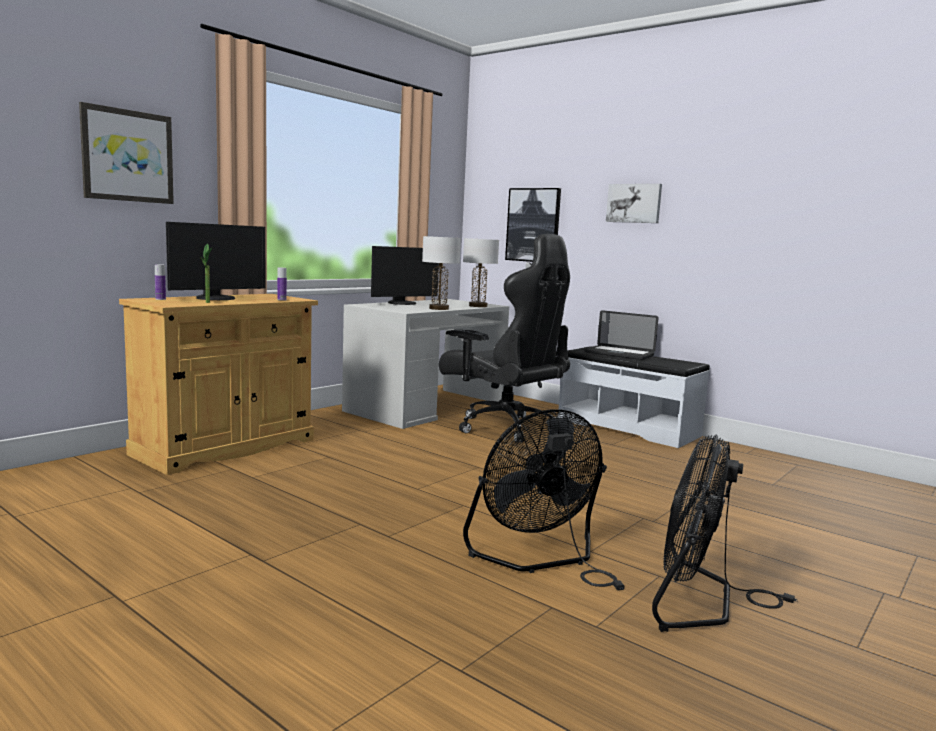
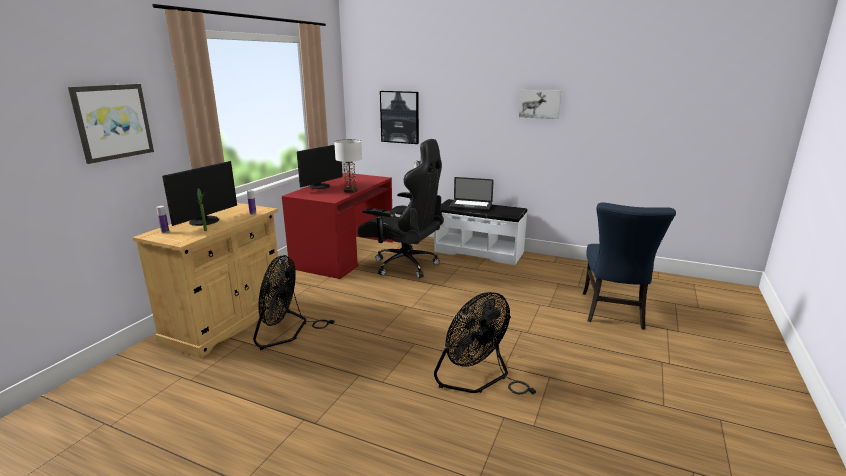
camera: 15 degrees left, 10 degrees up
(426, 407) = (344, 254): white desk -> red desk
(478, 306) = (372, 181): table lamp -> none
(634, 203) = (471, 104): picture -> picture (540, 104)
(703, 597) = (578, 388): black fan -> black fan (291, 329)
(822, 521) = (614, 313): none -> blue chair

